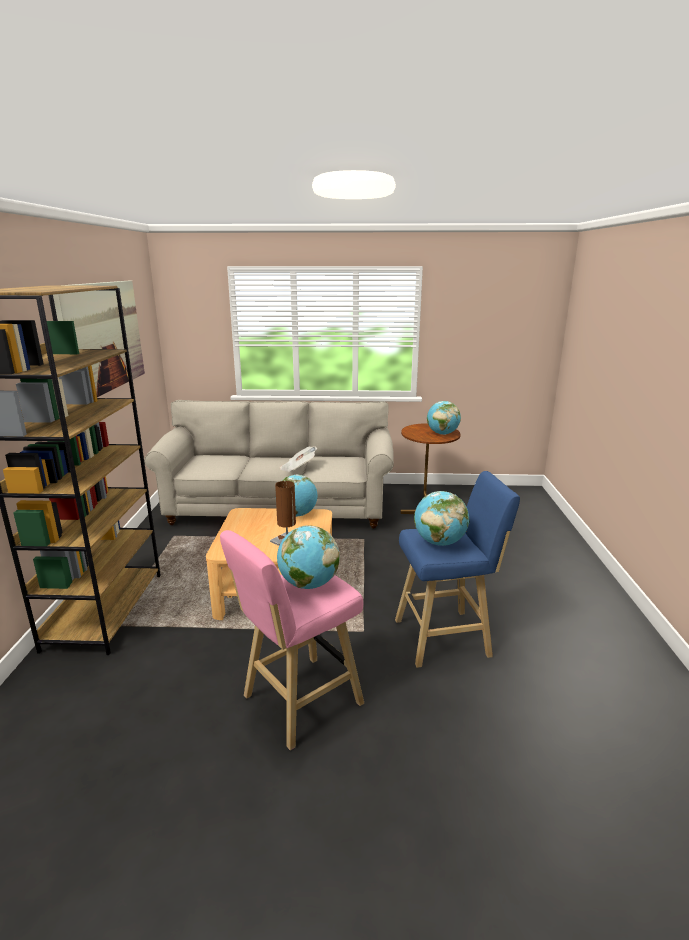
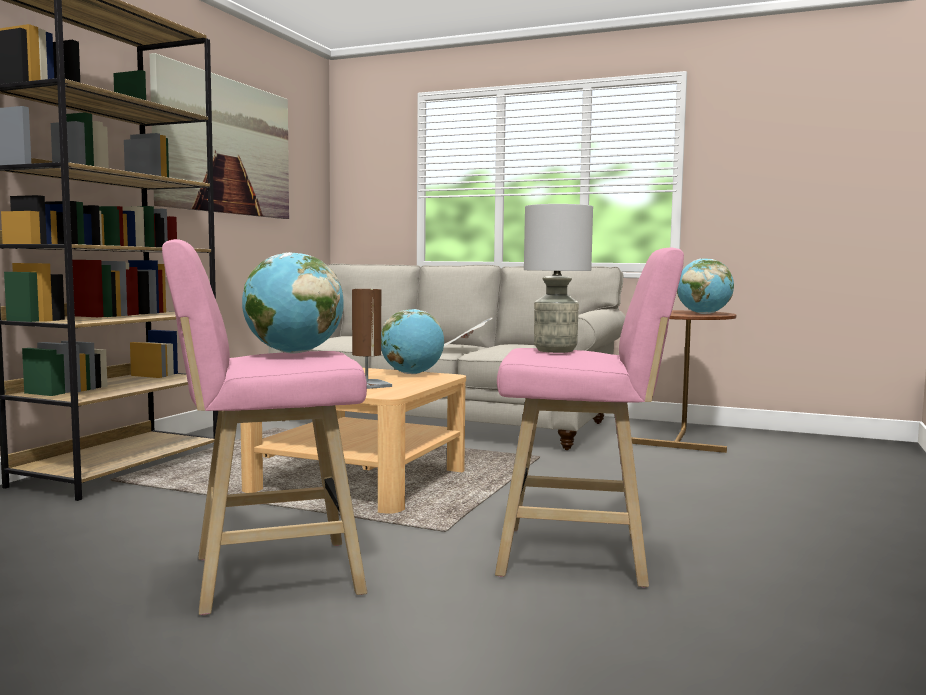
camera: 20 degrees right, 15 degrees down
(439, 542) = (555, 350): globe -> grey table lamp
(446, 638) = (581, 557): blue stool -> pink stool

